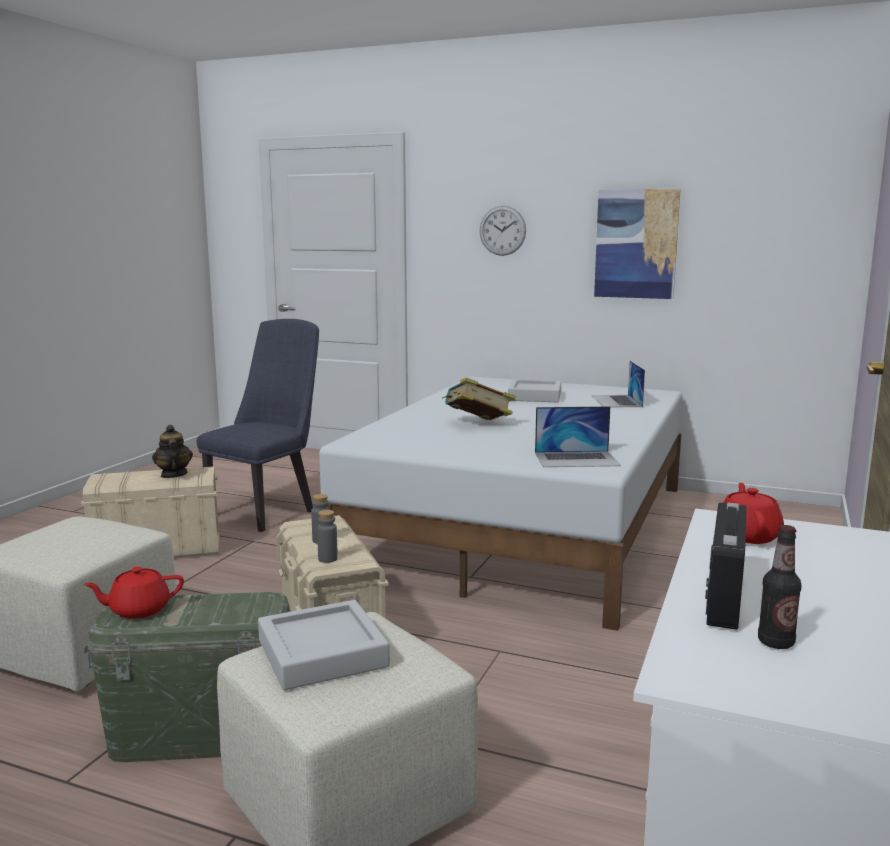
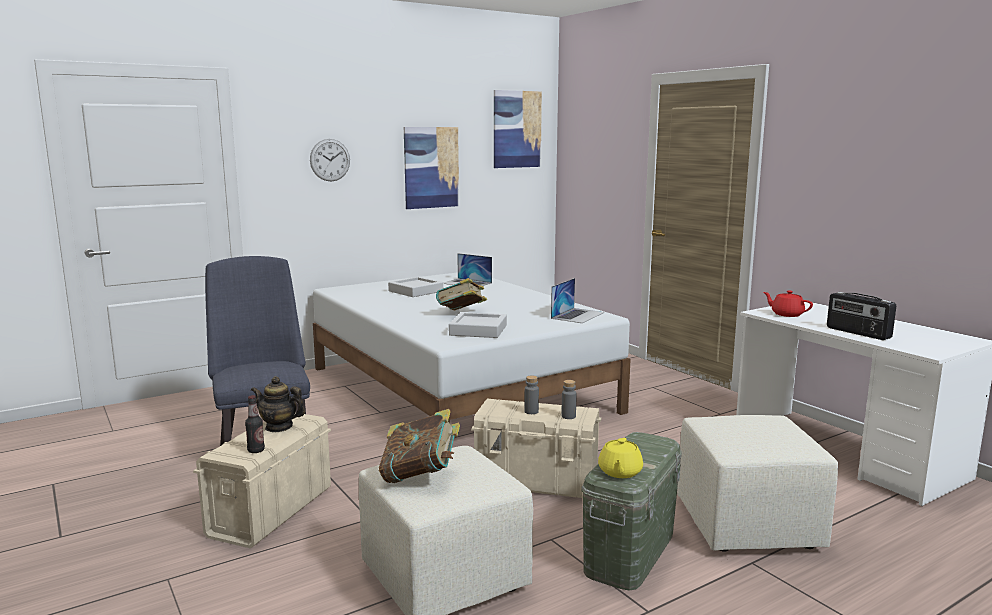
camera: 55 degrees left, 0 degrees up
(59, 533) = (420, 476): none -> book
(138, 610) = (619, 472): red teapot -> yellow teapot
(322, 653) = (745, 434): grey tray -> grey tray (478, 330)
(775, 642) = (903, 337): bottle -> bottle (256, 450)
(790, 190) = (517, 129): none -> picture

